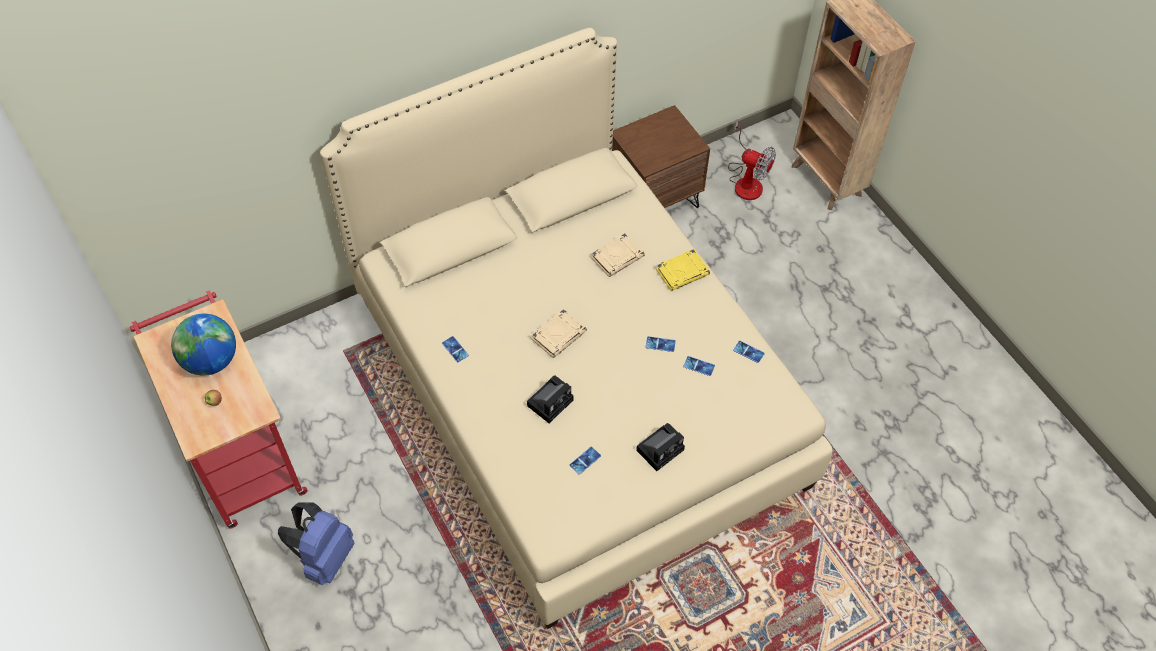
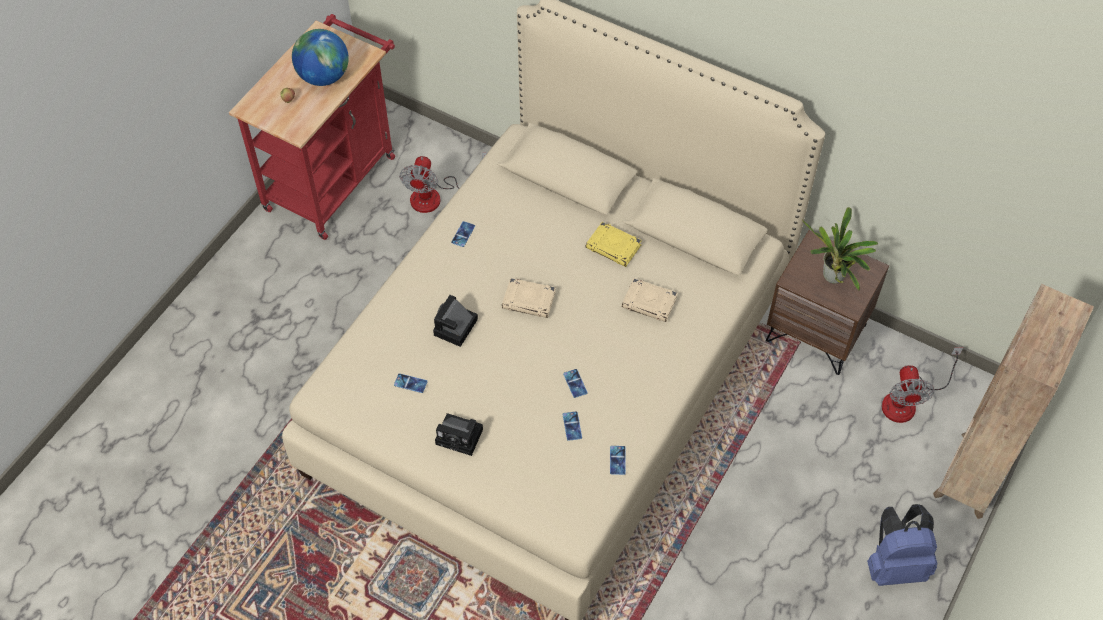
camera: 60 degrees right, 0 degrees up
(324, 557) = (276, 284): blue backpack -> blue backpack (895, 565)
(328, 381) = (436, 196): none -> fan
(551, 401) = (455, 329): camera -> camera turned 105 degrees clockwise
(664, 142) = (832, 279): none -> potted plant
(682, 272) = (671, 363): yellow book -> yellow book (614, 247)

